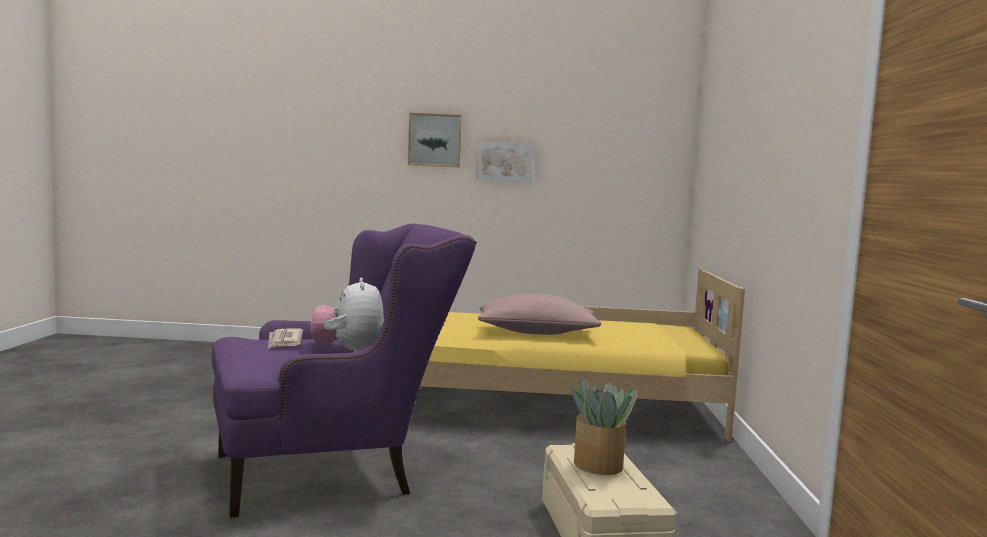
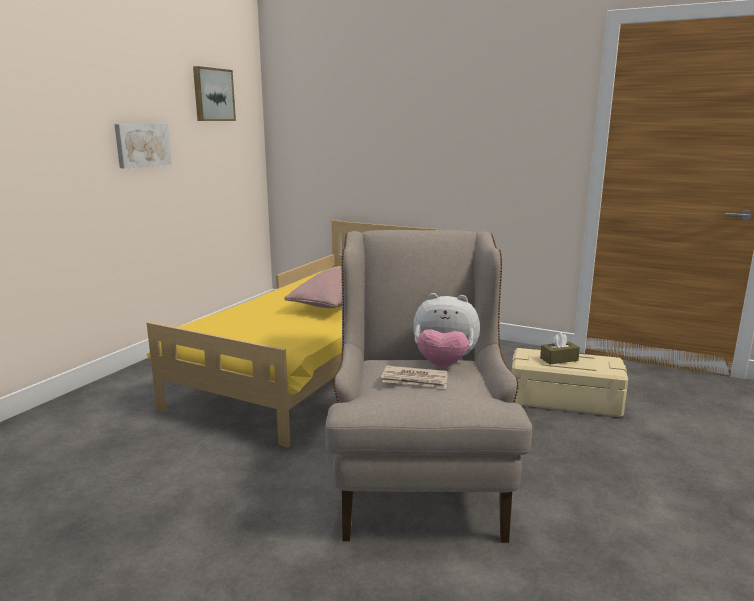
camera: 65 degrees left, 10 degrees up
(334, 471) = (419, 475): purple armchair -> beige armchair
(435, 140) = (69, 124): picture -> picture (213, 95)
(598, 465) = (559, 359): potted plant -> brown tissue box

